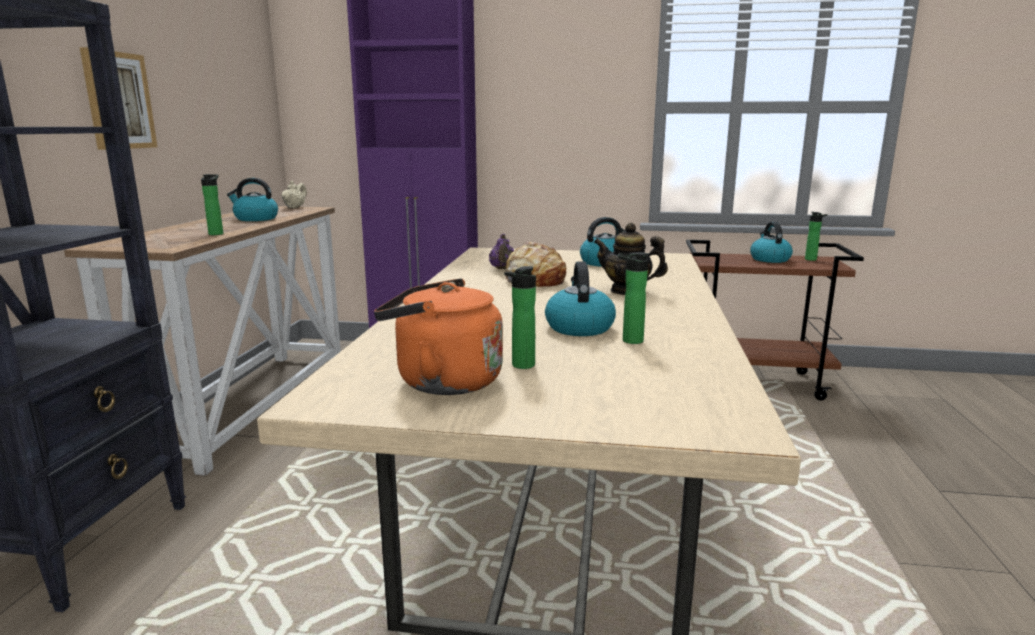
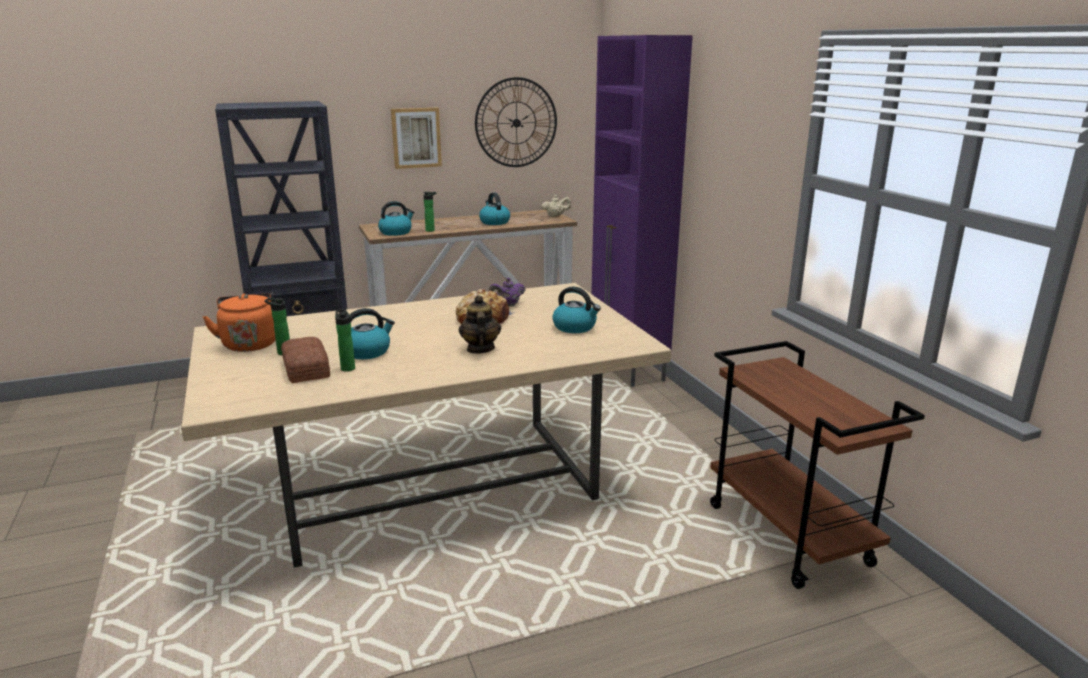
camera: 60 degrees right, 5 degrees up
(217, 91) = (516, 123): none -> wall clock
(608, 360) = (305, 369): none -> bread
(769, 259) = (816, 396): kettle -> kettle (396, 232)
(812, 260) = (858, 418): bottle -> none

